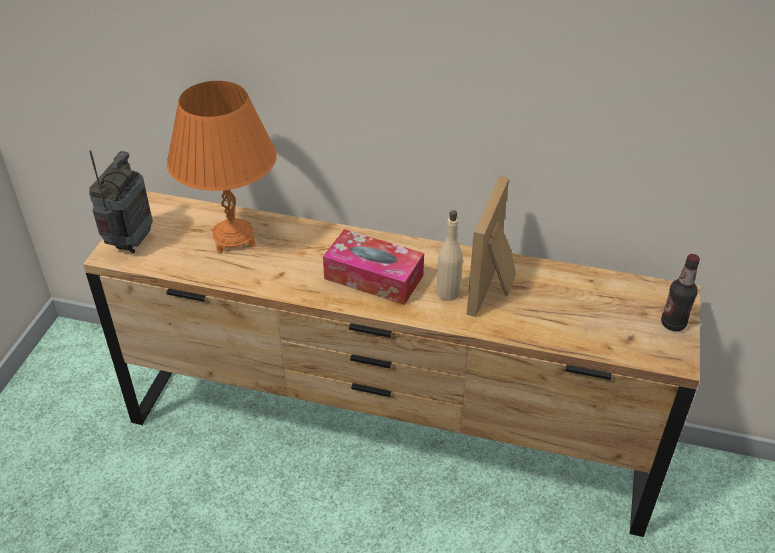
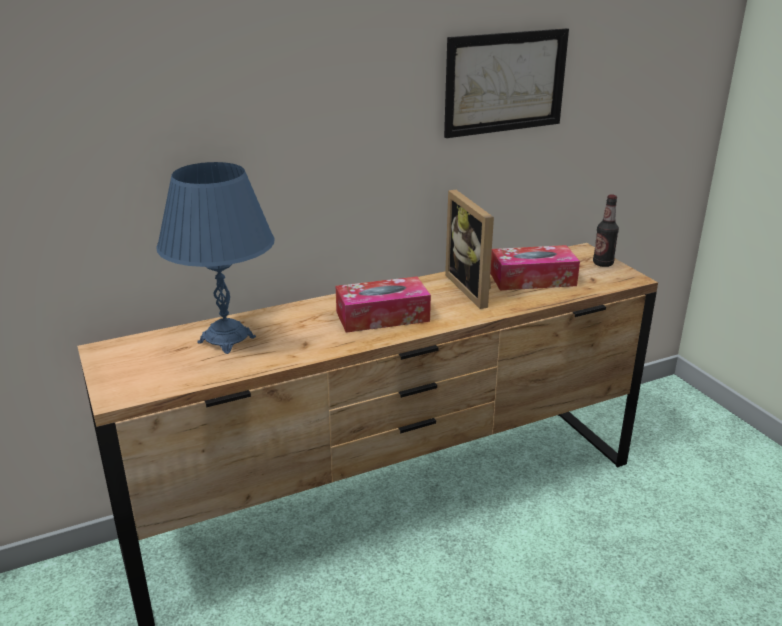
camera: 40 degrees left, 15 degrees down
(131, 242) = (125, 381): radio -> none
(234, 238) = (227, 340): orange table lamp -> blue table lamp
(447, 292) = (448, 303): beige bottle -> none
(567, 305) = (532, 279): none -> tissue box
(603, 78) = (505, 82): none -> picture

